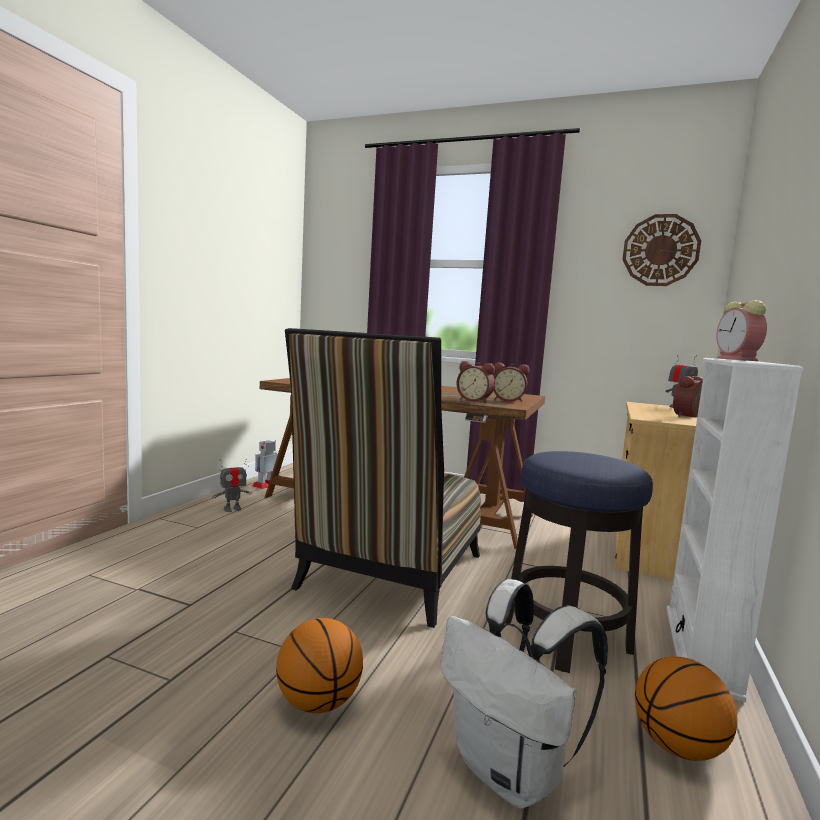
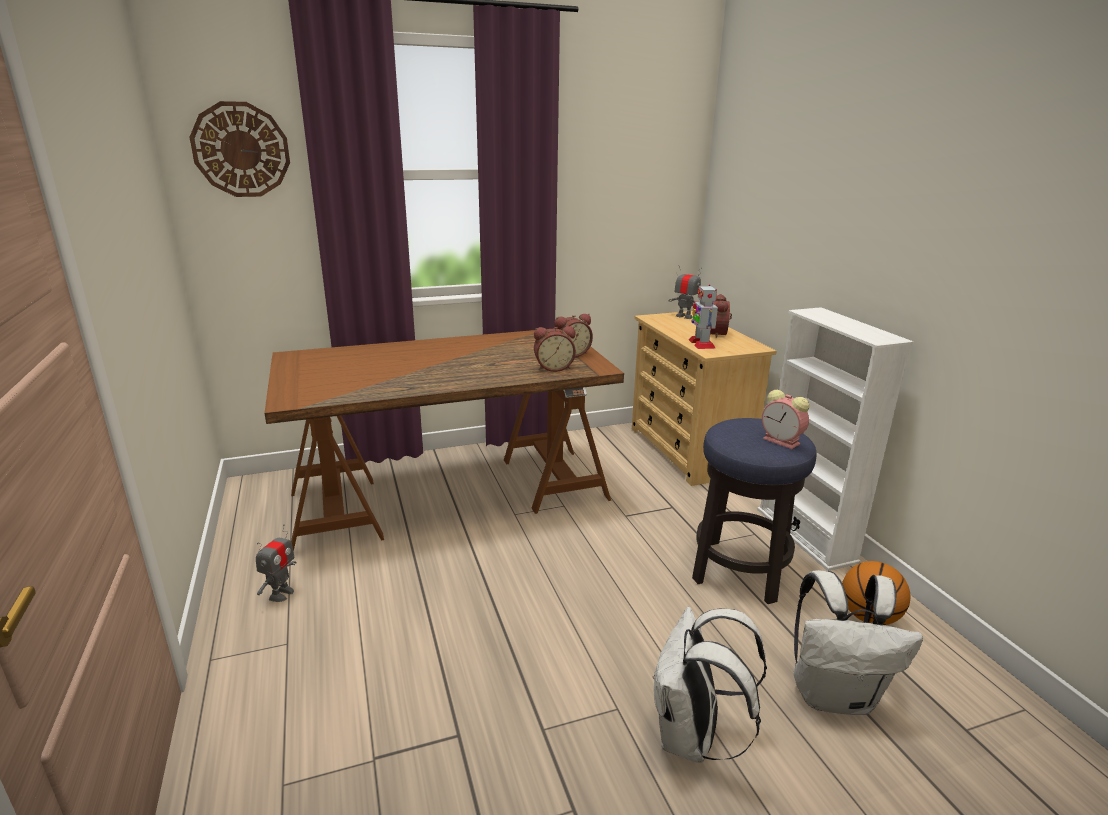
camera: 40 degrees left, 15 degrees up
(266, 485) = (255, 535): toy robot -> toy robot (701, 344)
(318, 703) = (692, 738): basketball -> white backpack
(388, 576) = (565, 589): chair -> none
(660, 250) = (653, 155): wall clock -> wall clock (241, 150)
(738, 359) = (830, 317): alarm clock -> alarm clock (782, 441)

